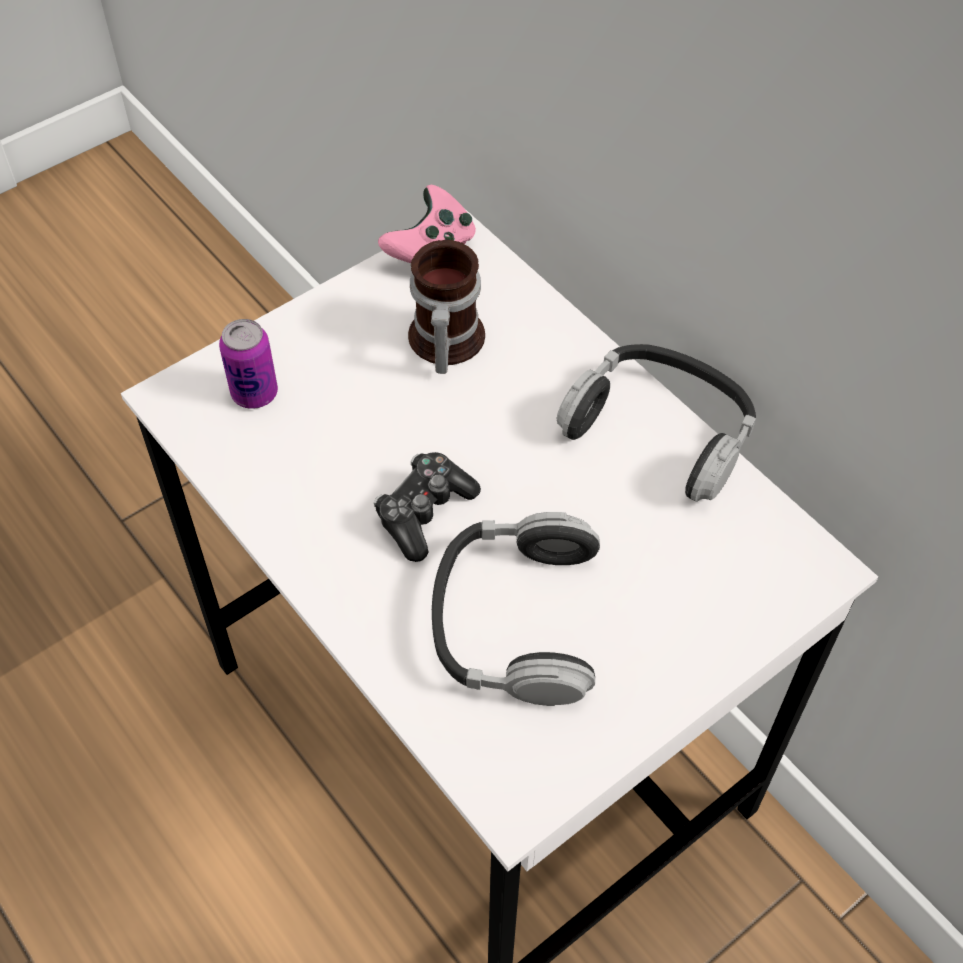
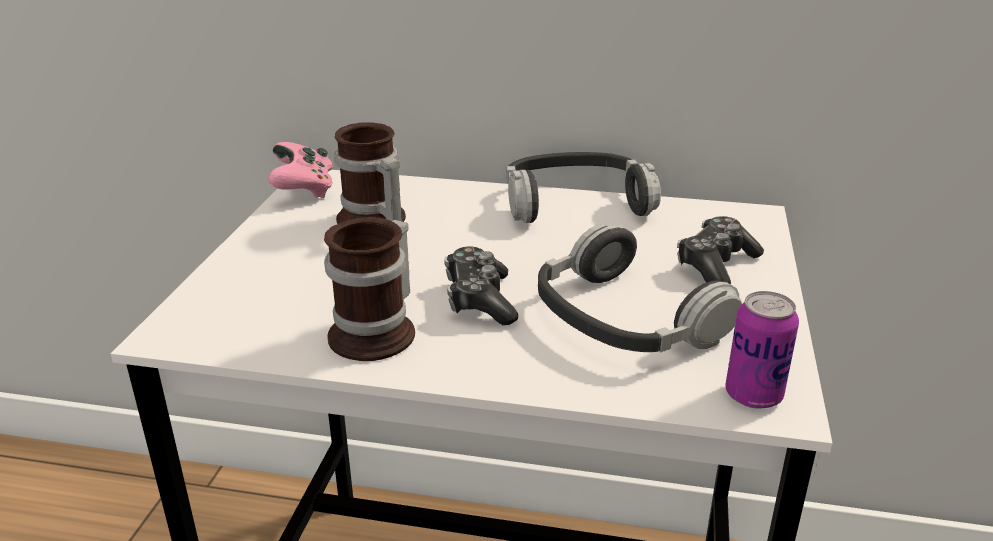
camera: 40 degrees left, 25 degrees down
(254, 393) = (250, 301): can -> can (753, 395)
(312, 499) = (380, 332): none -> mug
(682, 612) = (716, 265): none -> game controller

